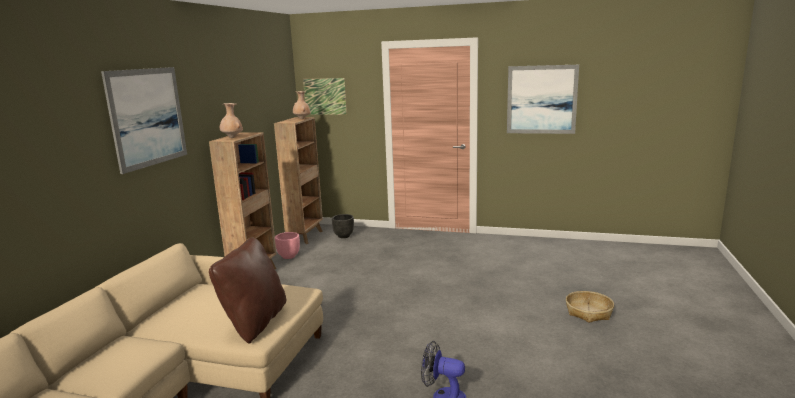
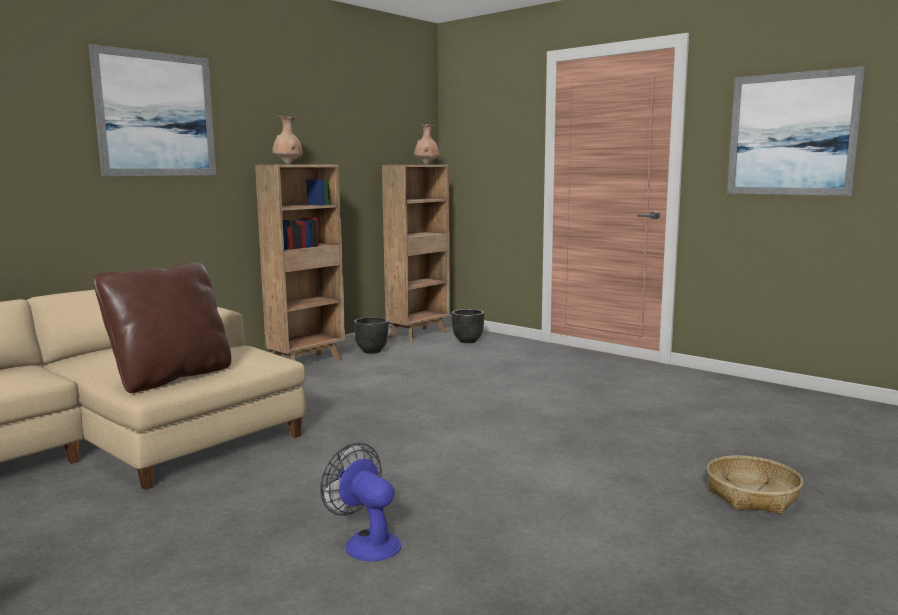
camera: 25 degrees right, 5 degrees down
(289, 256) = (372, 351): pink planter -> black planter
(325, 96) = (471, 138): picture -> none

